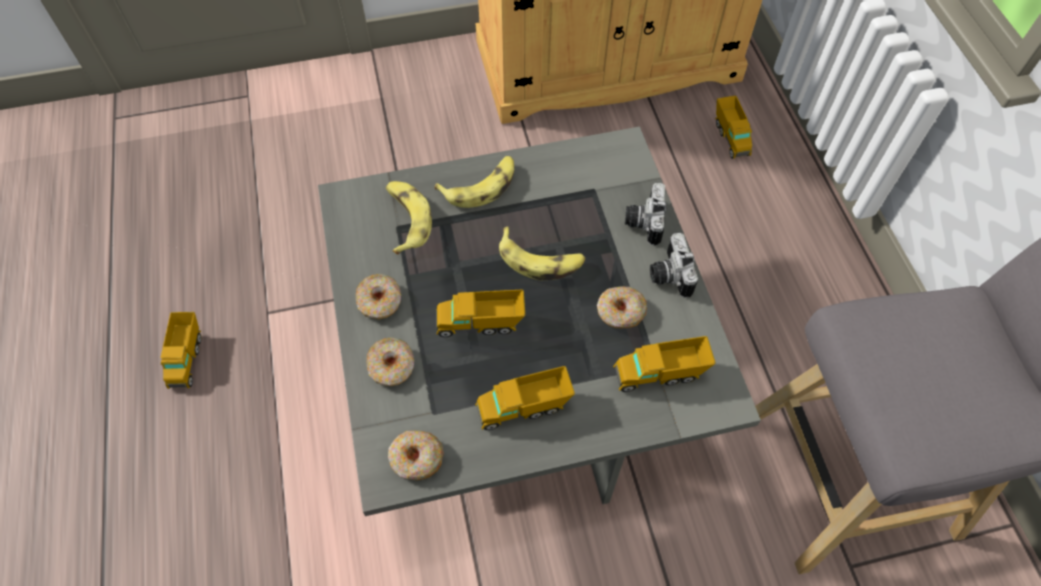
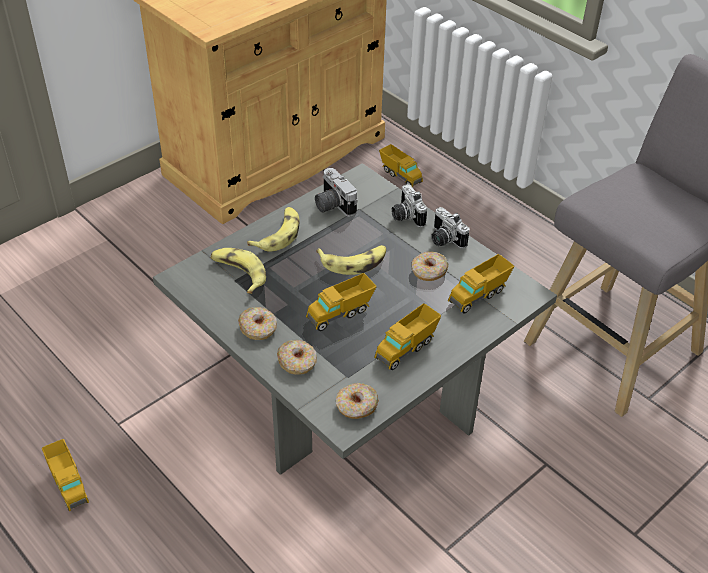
camera: 30 degrees left, 15 degrees down
(566, 171) = (332, 205): none -> camera

